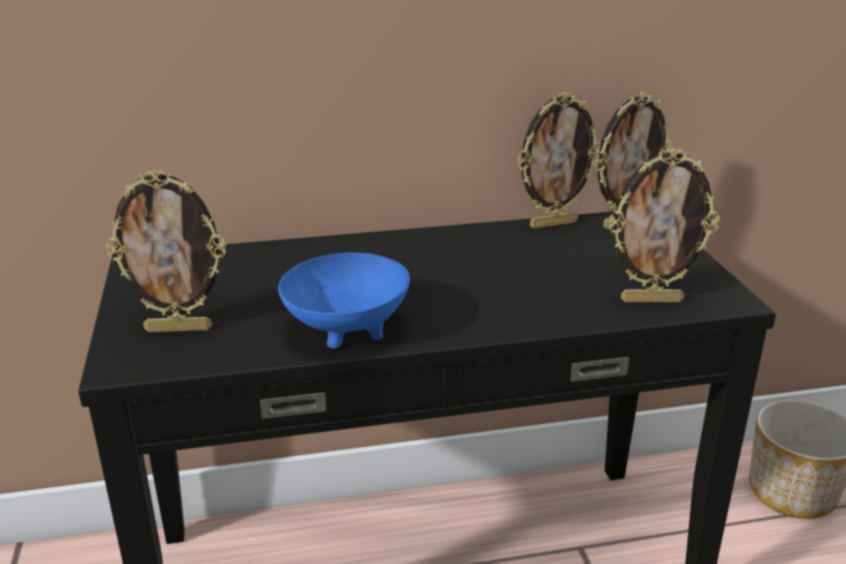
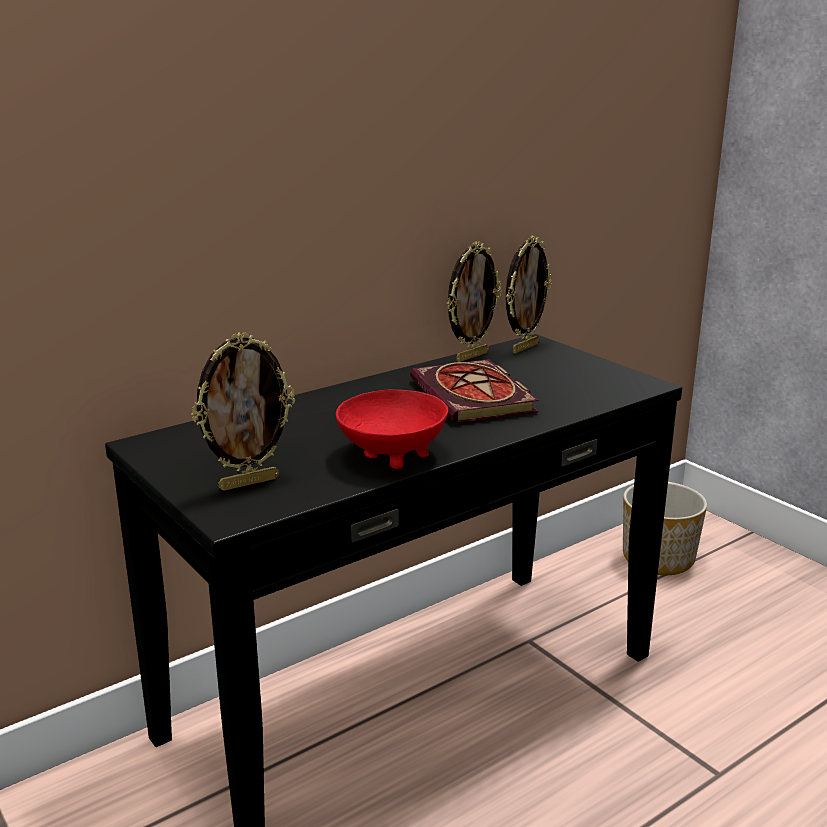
camera: 25 degrees left, 5 degrees down
(347, 328) = (392, 454): blue bowl -> red bowl
(507, 276) = (476, 397): none -> book
(651, 300) = (595, 393): picture frame -> none

